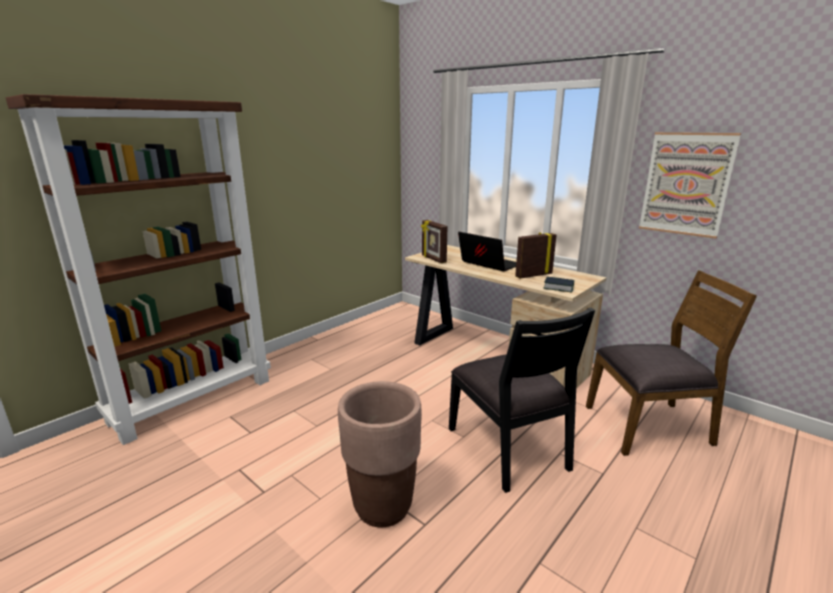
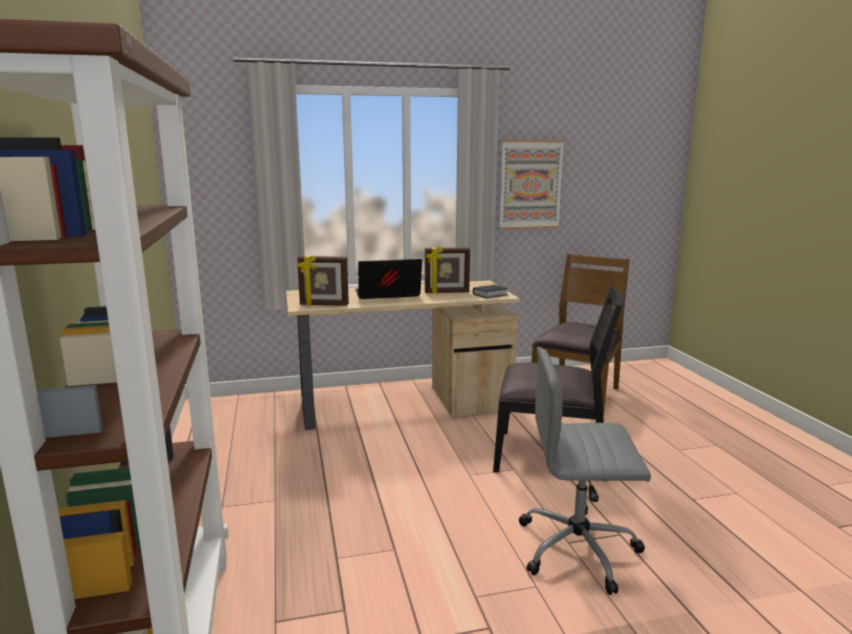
camera: 55 degrees left, 5 degrees down
(383, 506) = (579, 549): brown planter -> grey office chair
(533, 275) = (447, 292): picture frame -> picture frame turned 105 degrees counterclockwise

